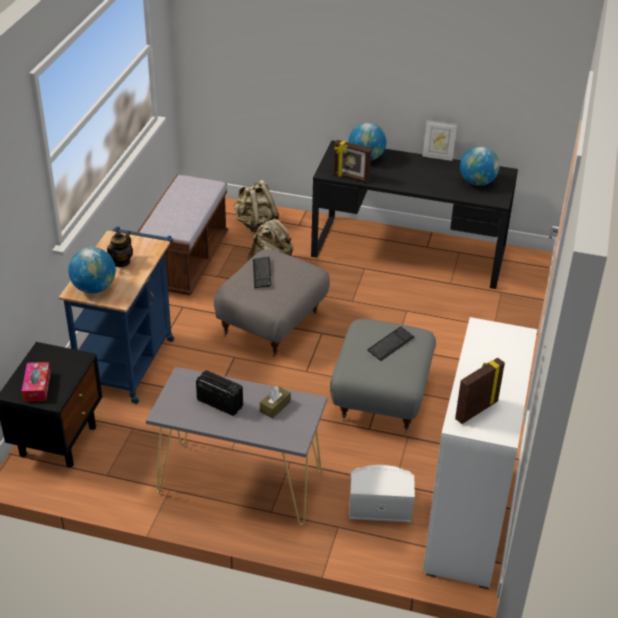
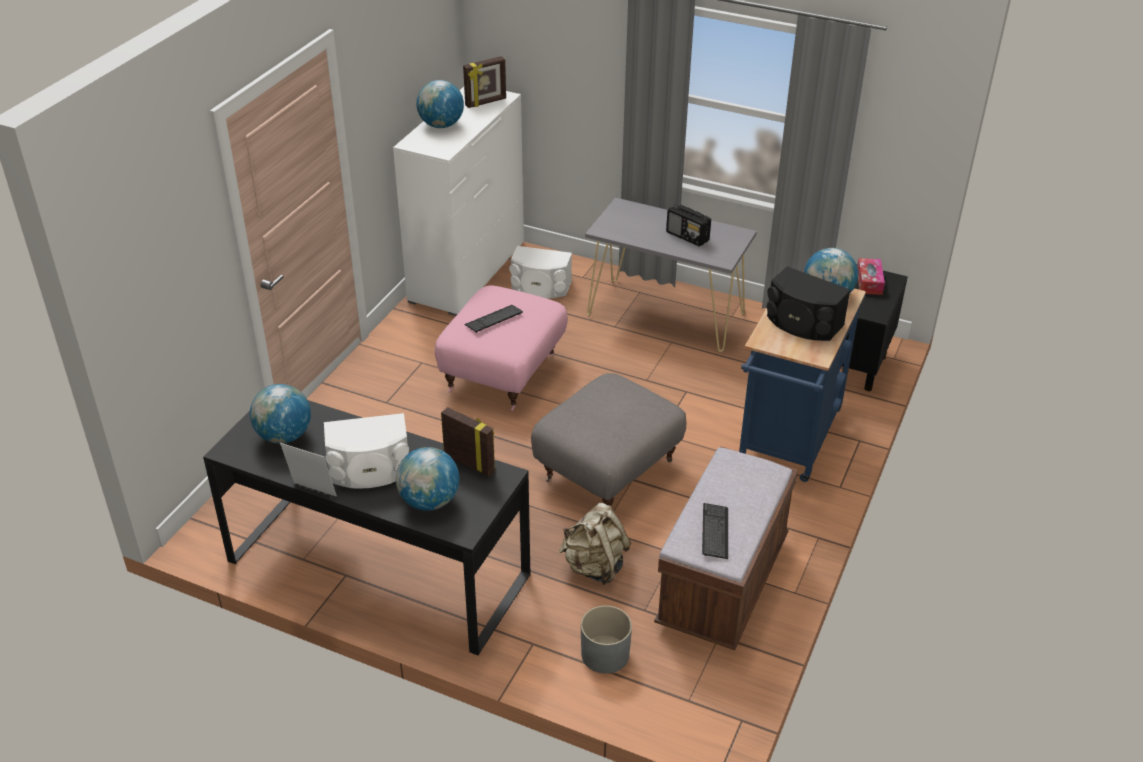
camera: 170 degrees left, 0 degrees up
(120, 262) = (802, 323): teapot -> black speaker
(255, 224) = (605, 654): beige backpack -> grey planter
(262, 273) = (622, 417): keyboard -> keyboard (715, 532)
(275, 407) = (636, 230): brown tissue box -> none
(380, 397) = (504, 374): grey ottoman -> pink ottoman
(411, 169) = (370, 470): none -> white speaker
(506, 365) = (441, 125): none -> globe

